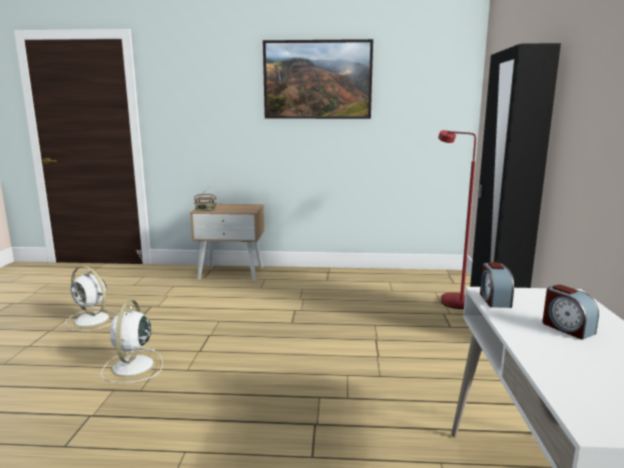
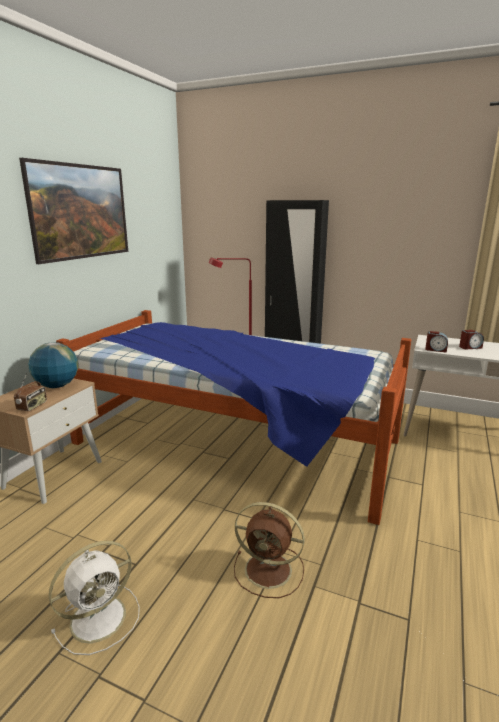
camera: 70 degrees left, 5 degrees up
(132, 367) = (270, 570): white fan -> brown fan
(242, 208) = (57, 386): none -> globe
(323, 320) = (235, 443): none -> bed

